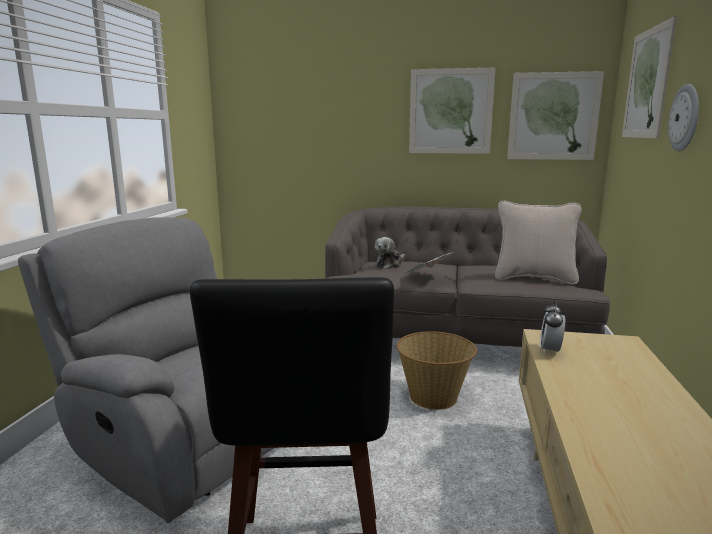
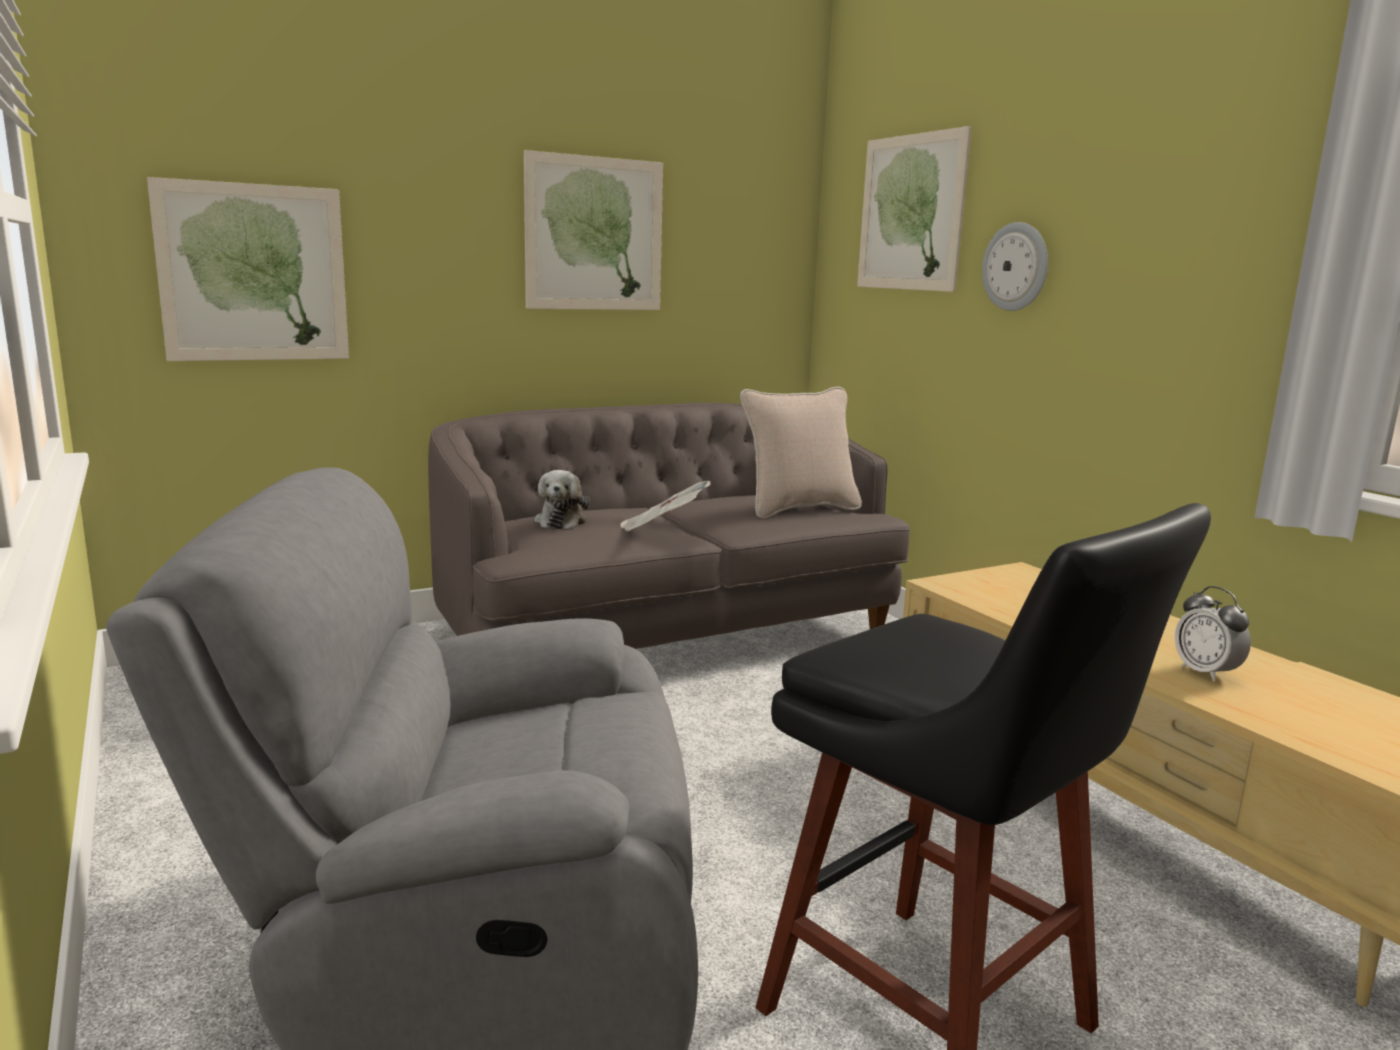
camera: 40 degrees left, 0 degrees up
(434, 397) = (757, 727): basket -> none
(550, 351) = (982, 600): alarm clock -> alarm clock (1205, 673)
(553, 116) = (745, 250): picture -> picture (254, 273)

